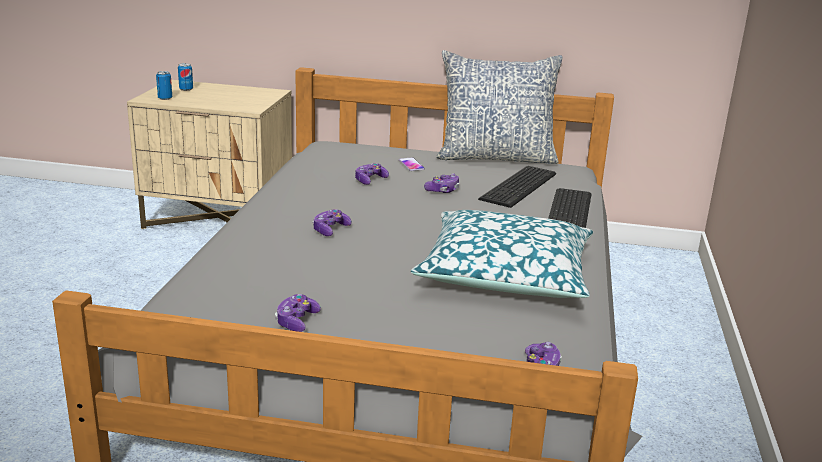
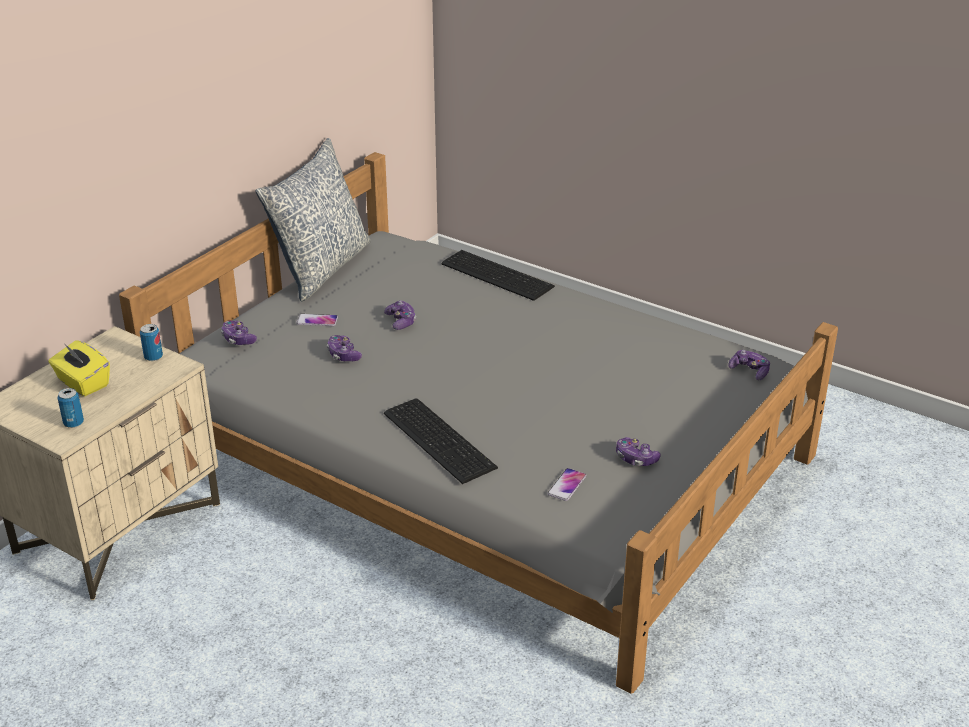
camera: 65 degrees left, 10 degrees up
(186, 89) = (41, 401): can -> can (153, 357)
(213, 93) = (82, 383): none -> yellow tissue box
(230, 293) = (567, 485): none -> phone
(330, 229) = (459, 405): game controller -> game controller (238, 339)
(505, 273) = (598, 340): pillow -> none
(521, 186) = (419, 278): keyboard -> keyboard (440, 438)

